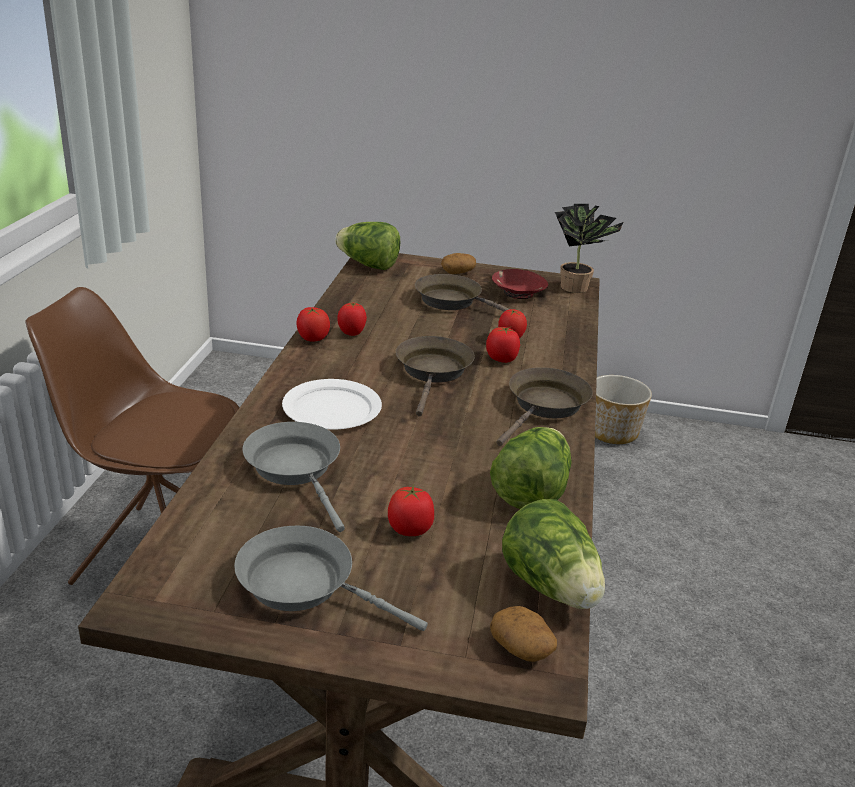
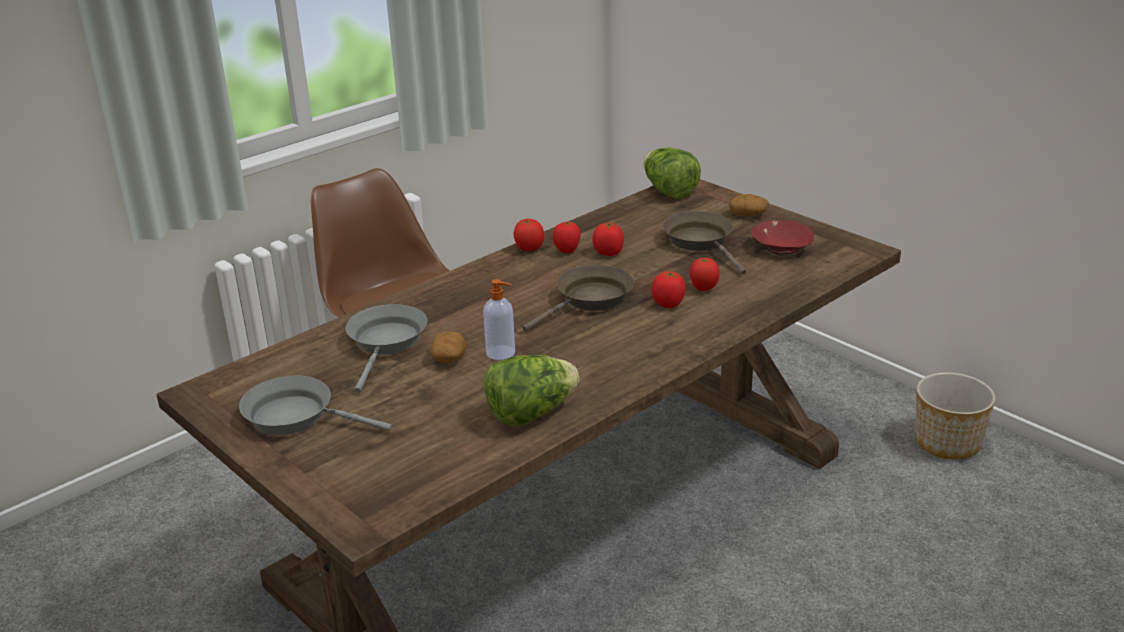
camera: 40 degrees right, 0 degrees up
(305, 584) = (296, 416): grey frying pan -> grey frying pan turned 45 degrees counterclockwise
(332, 408) = (469, 307): white plate -> none
(410, 529) = (406, 408): tomato -> tomato (608, 253)
(424, 444) = (501, 353): none -> soap dispenser
(522, 648) = (373, 505): potato -> potato (449, 358)
(545, 406) = (646, 353): brown frying pan -> none
(551, 586) = (448, 478): lettuce -> none
(578, 287) = (858, 255): potted plant -> none

